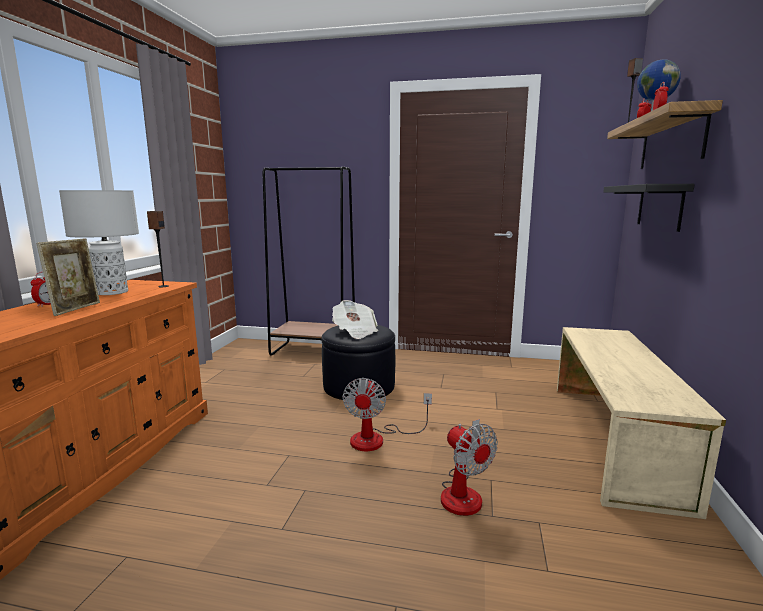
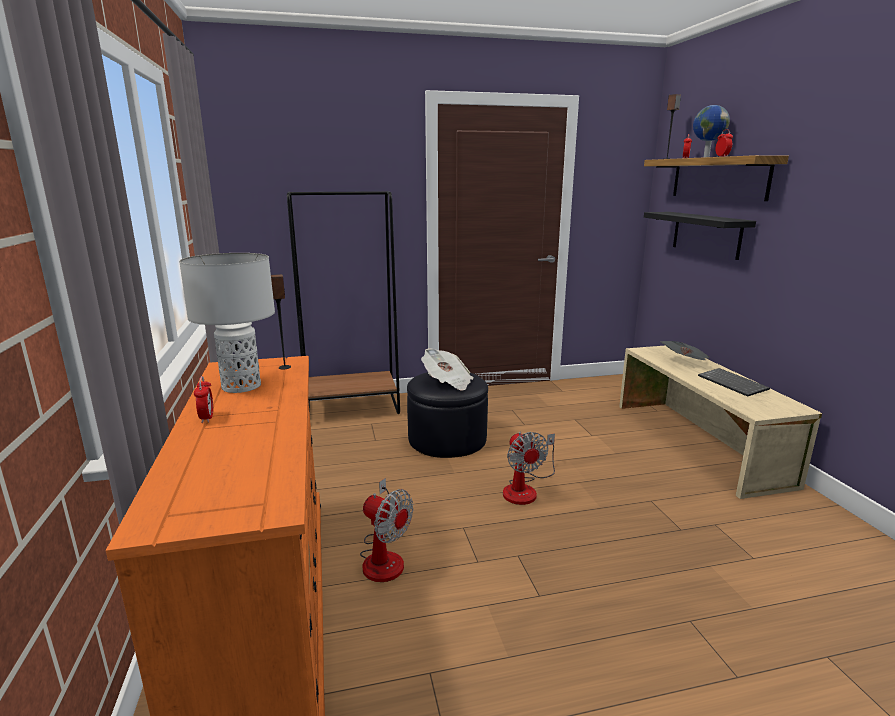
camera: 25 degrees left, 5 degrees up
(76, 309) = (266, 418): picture frame -> none
(464, 492) = (643, 516): fan -> fan (384, 556)
(610, 347) = (684, 363): none -> newspaper
(643, 372) = (733, 383): none -> keyboard

